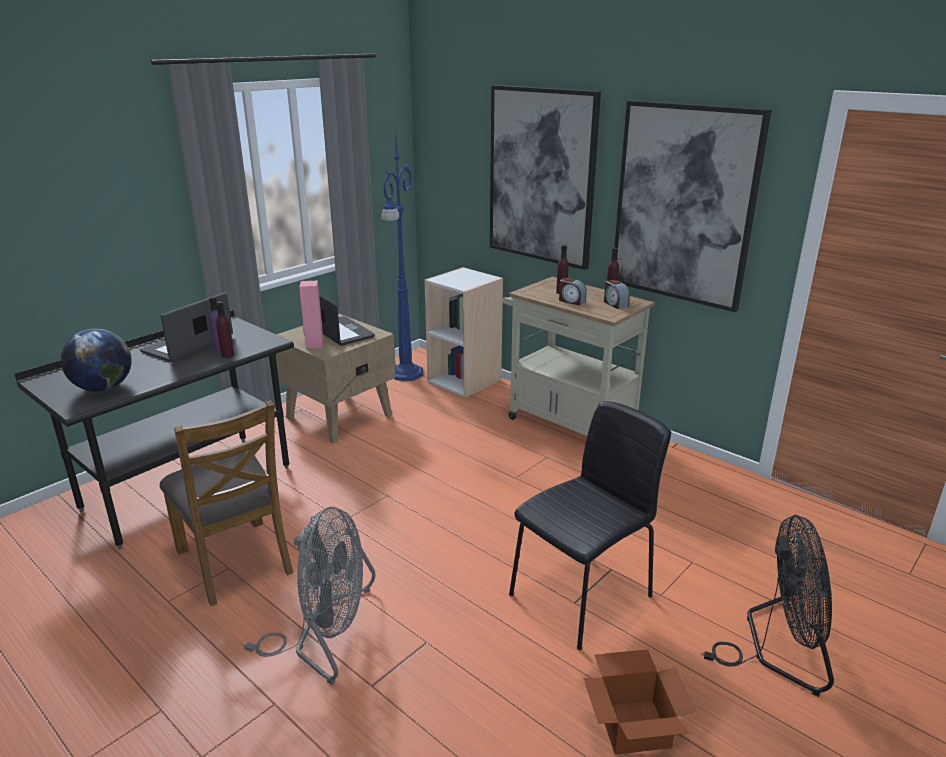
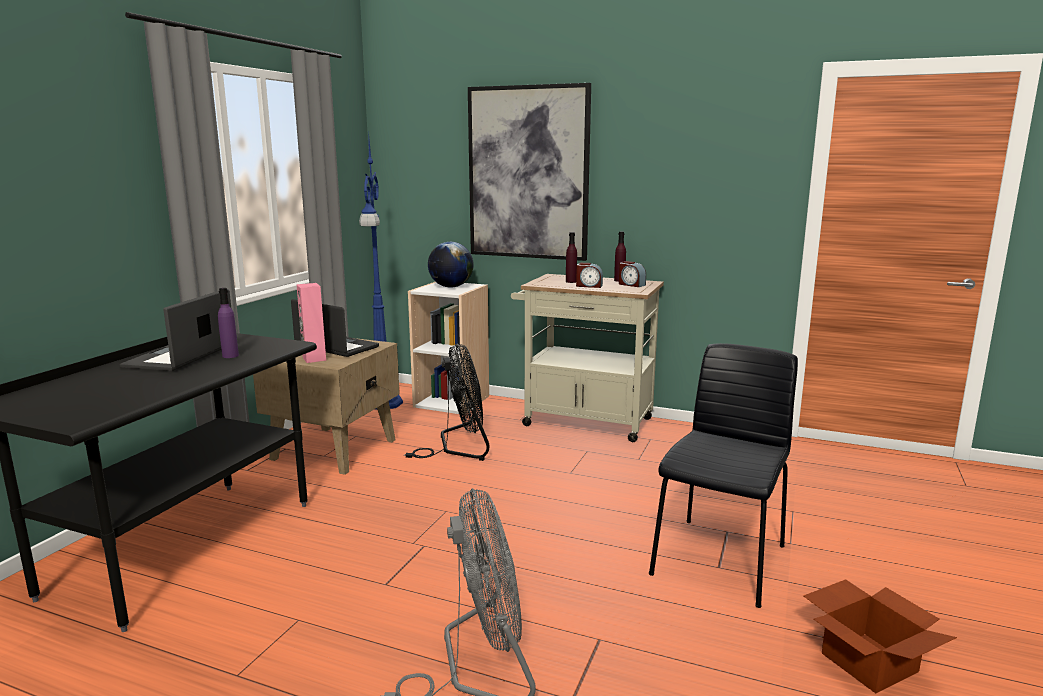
camera: 20 degrees left, 10 degrees down
(103, 388) = (100, 402): globe -> globe (451, 287)
(227, 355) = (245, 359): purple bottle -> none
(236, 561) = (303, 610): brown chair -> none
(684, 205) = (686, 182): picture -> none
(773, 644) = (918, 561): black fan -> black fan (457, 444)

